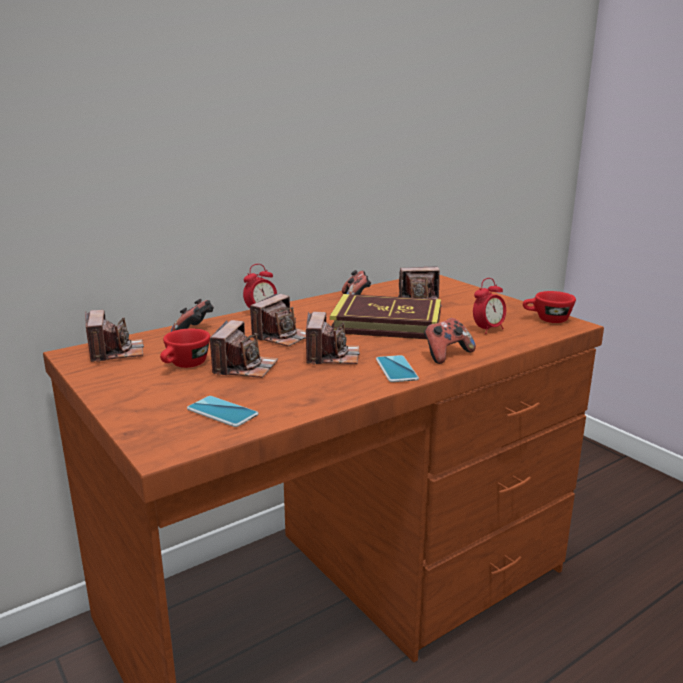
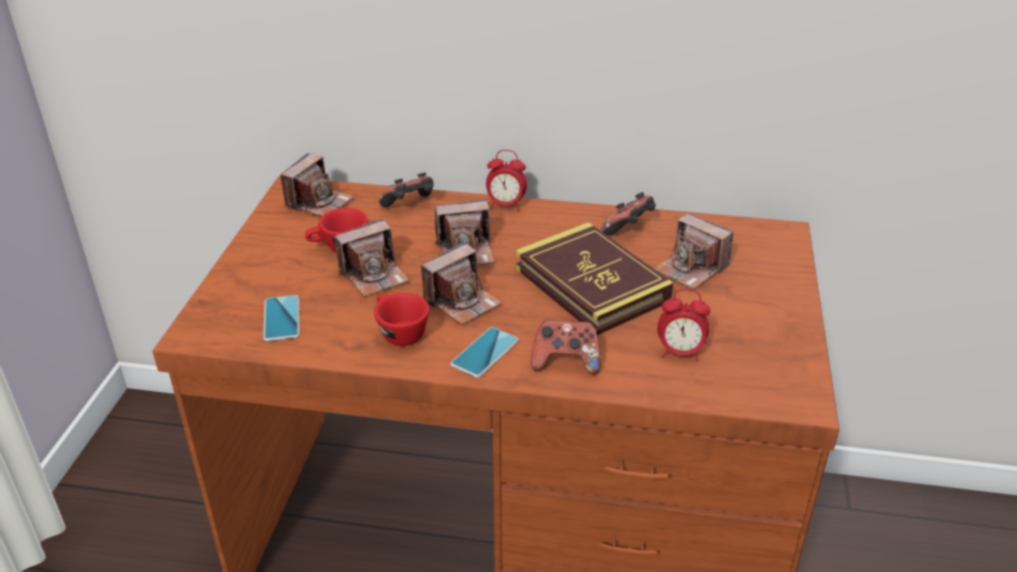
camera: 45 degrees right, 15 degrees up
(546, 320) = (784, 377): red cup -> red cup (398, 332)

